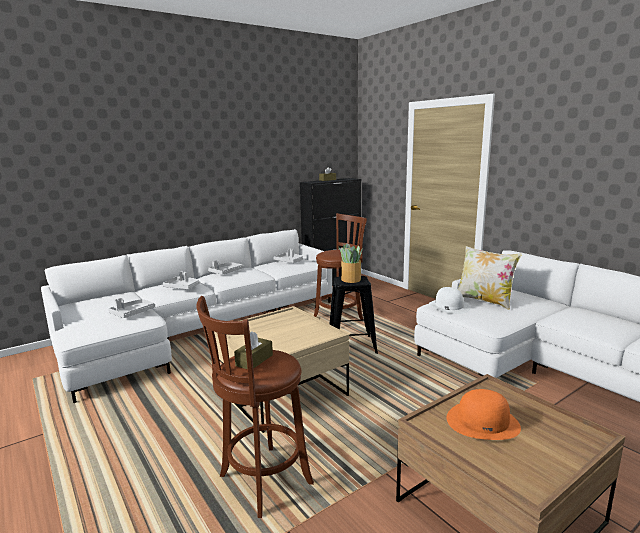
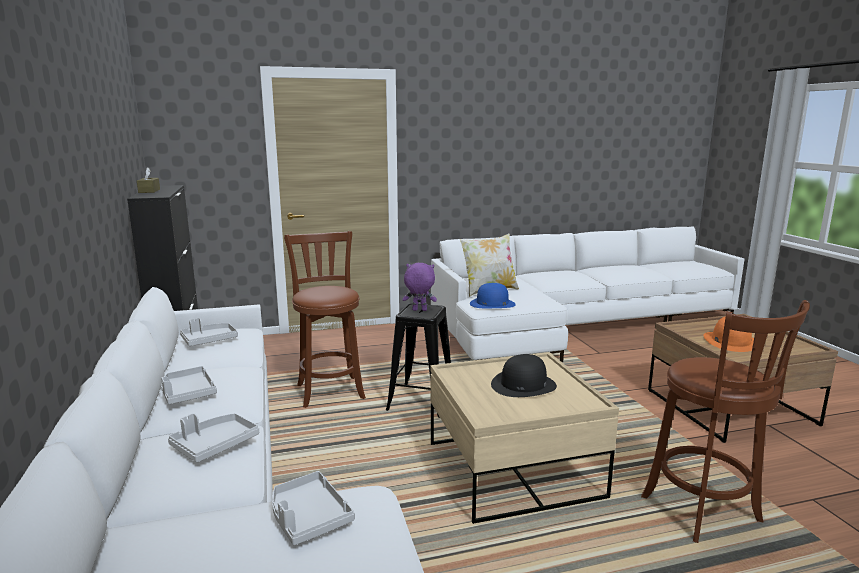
camera: 70 degrees left, 0 degrees up
(254, 360) = (714, 371): brown tissue box -> none
(283, 334) = (523, 385): none -> black hat
(351, 279) = (419, 310): potted plant -> purple plush toy
(448, 306) = (492, 304): white hat -> blue hat

